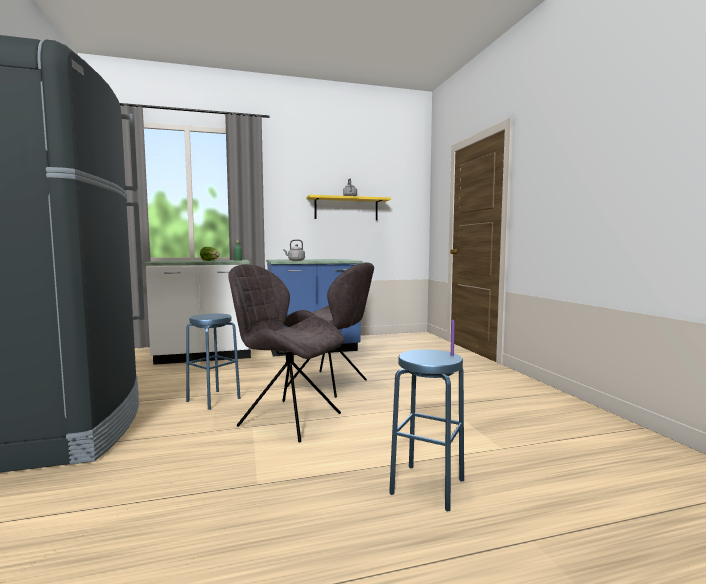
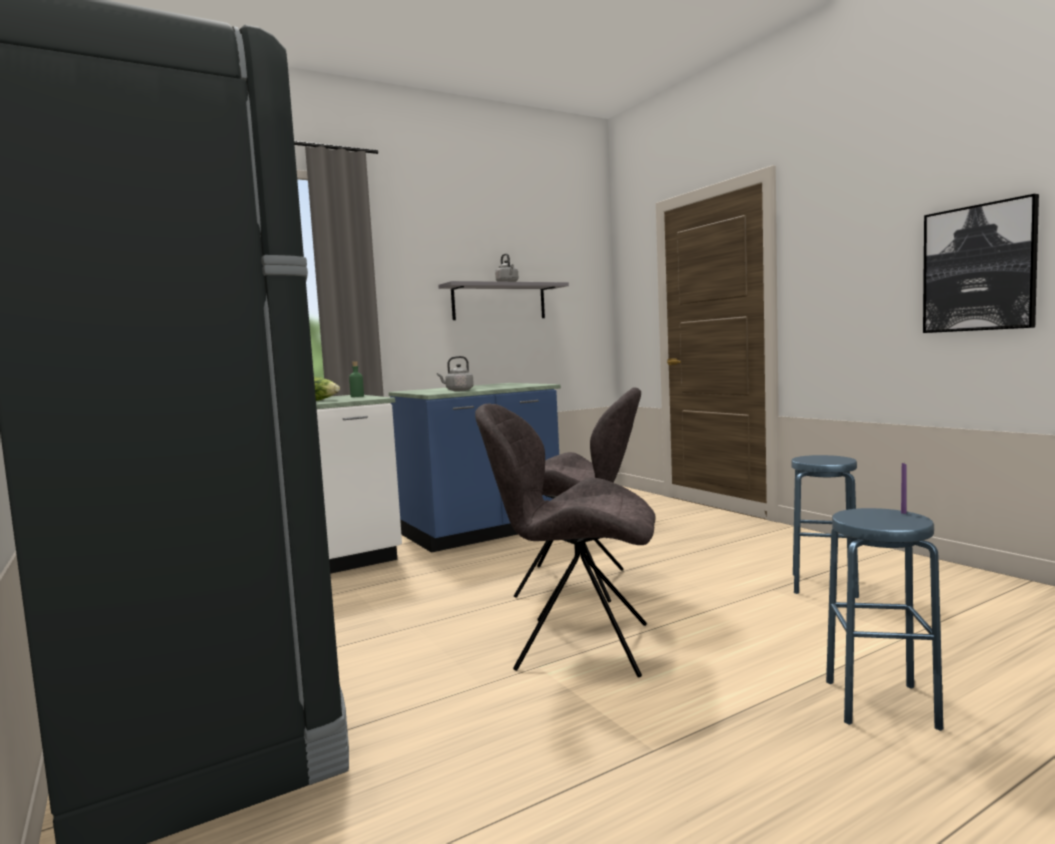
camera: 15 degrees left, 0 degrees up
(213, 399) = (421, 635): blue stool -> blue stool (824, 585)
(346, 208) = (499, 302): yellow shelf -> grey shelf
(624, 188) = (979, 268): none -> picture

